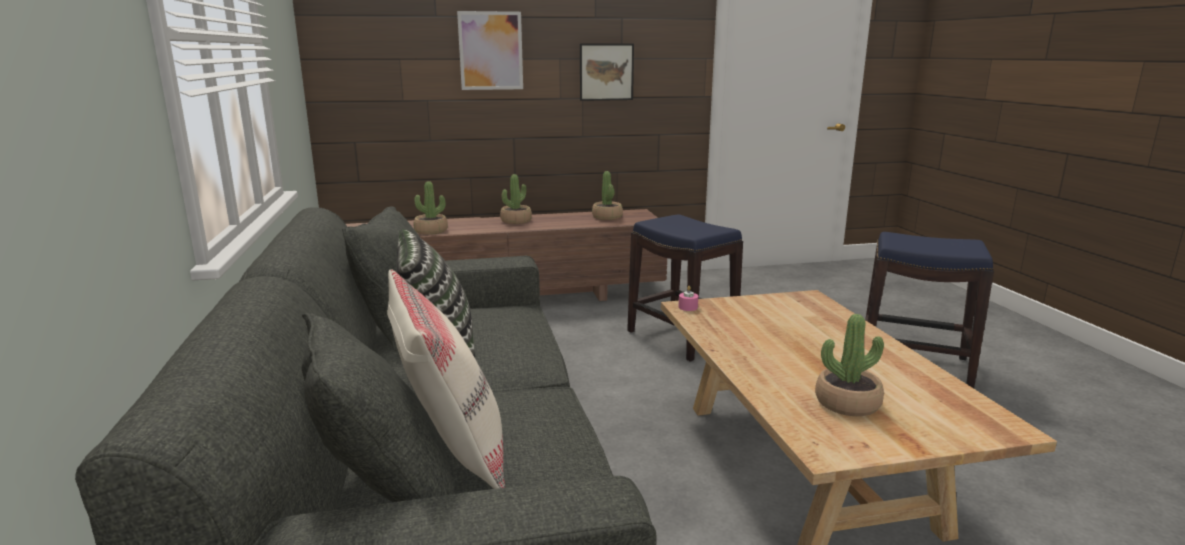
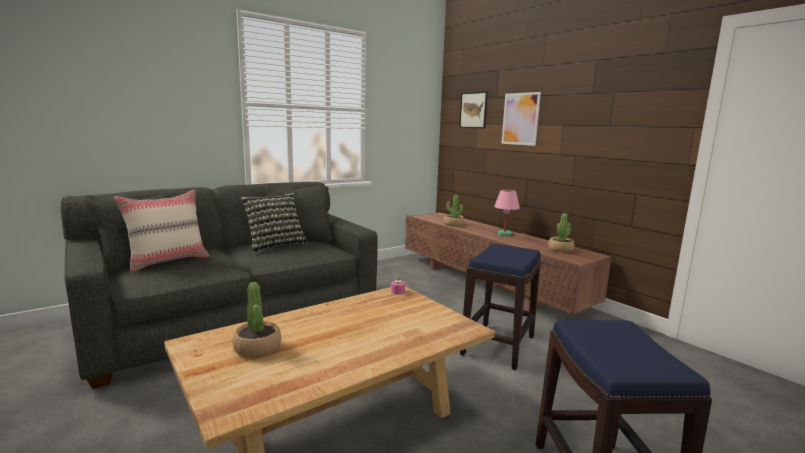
camera: 65 degrees right, 5 degrees down
(516, 221) = (504, 234): potted plant -> pink table lamp
(606, 72) = (594, 136): picture -> picture (473, 110)

